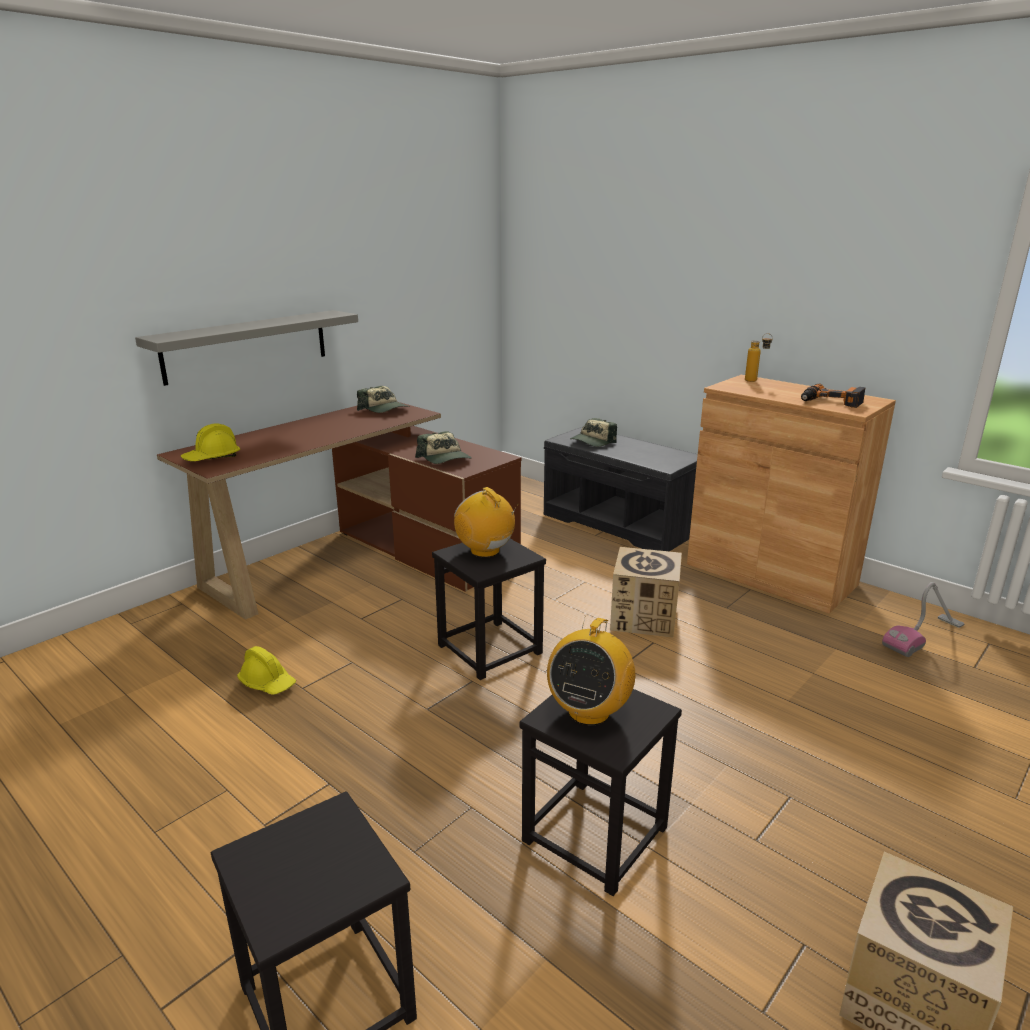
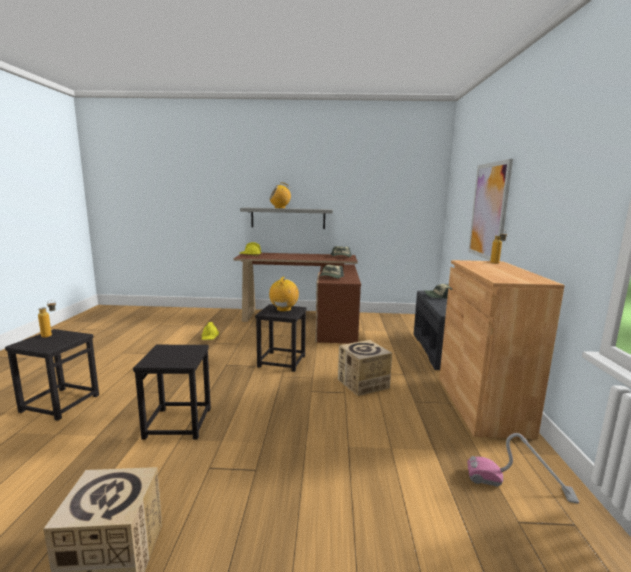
camera: 50 degrees right, 10 degrees down
(266, 862) = (50, 335): none -> bottle
(589, 711) = (173, 352): radio -> radio (280, 208)
(672, 296) = (489, 211): none -> picture
(831, 402) = (502, 275): power drill -> none

